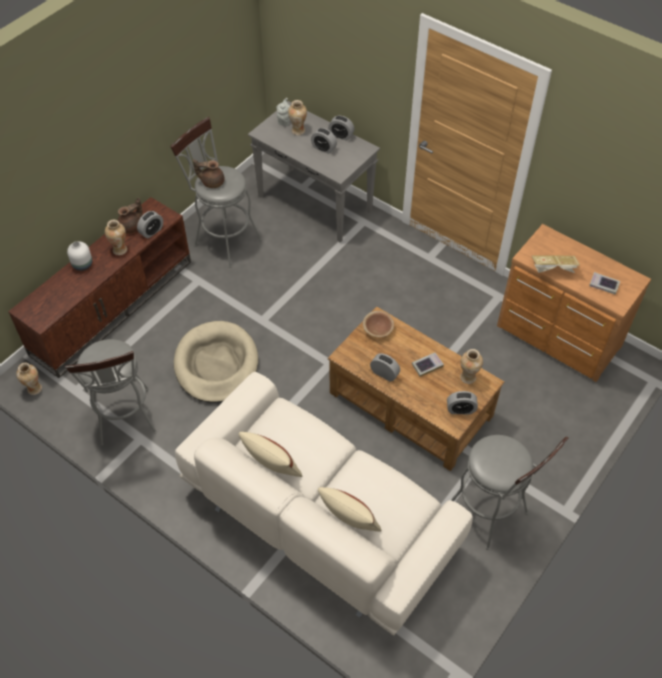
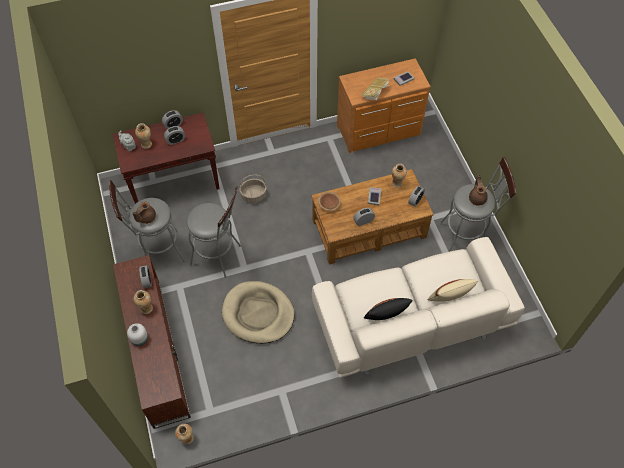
camera: 55 degrees left, 5 degrees up
(126, 421) = (261, 392): grey stool -> grey stool (220, 256)
(131, 227) = (131, 290): brown teapot -> brown teapot (477, 198)
(272, 469) = (385, 318): beige pillow -> black pillow
(315, 204) = (175, 182): grey console table -> brown console table
(358, 275) = (253, 196): none -> basket

